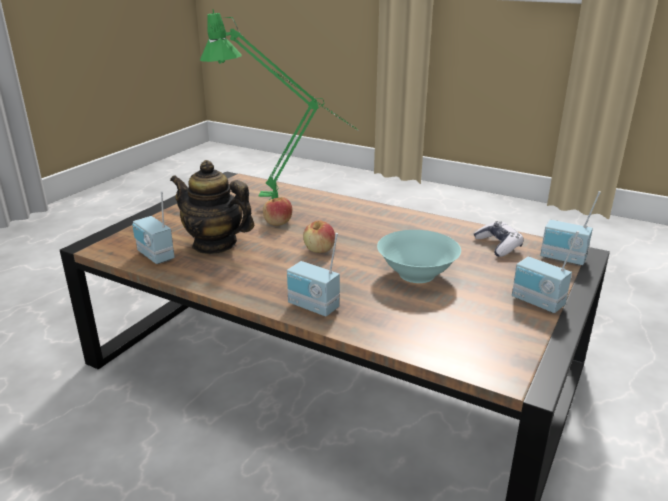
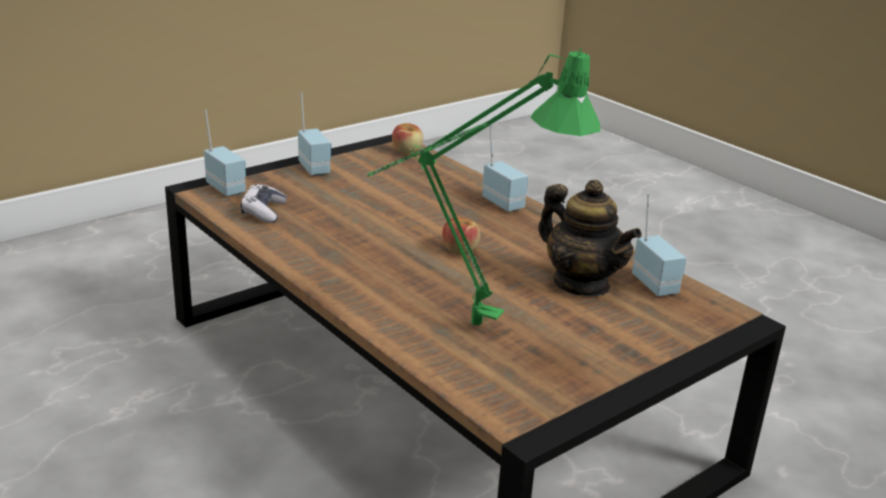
camera: 160 degrees left, 0 degrees up
(277, 223) = (487, 297): apple -> apple (407, 151)
(416, 274) = (385, 206): turquoise bowl -> none

